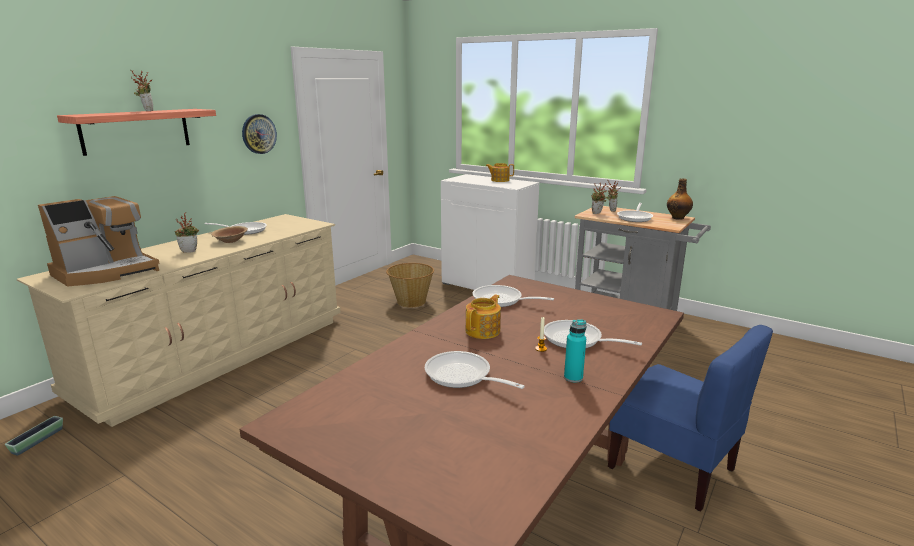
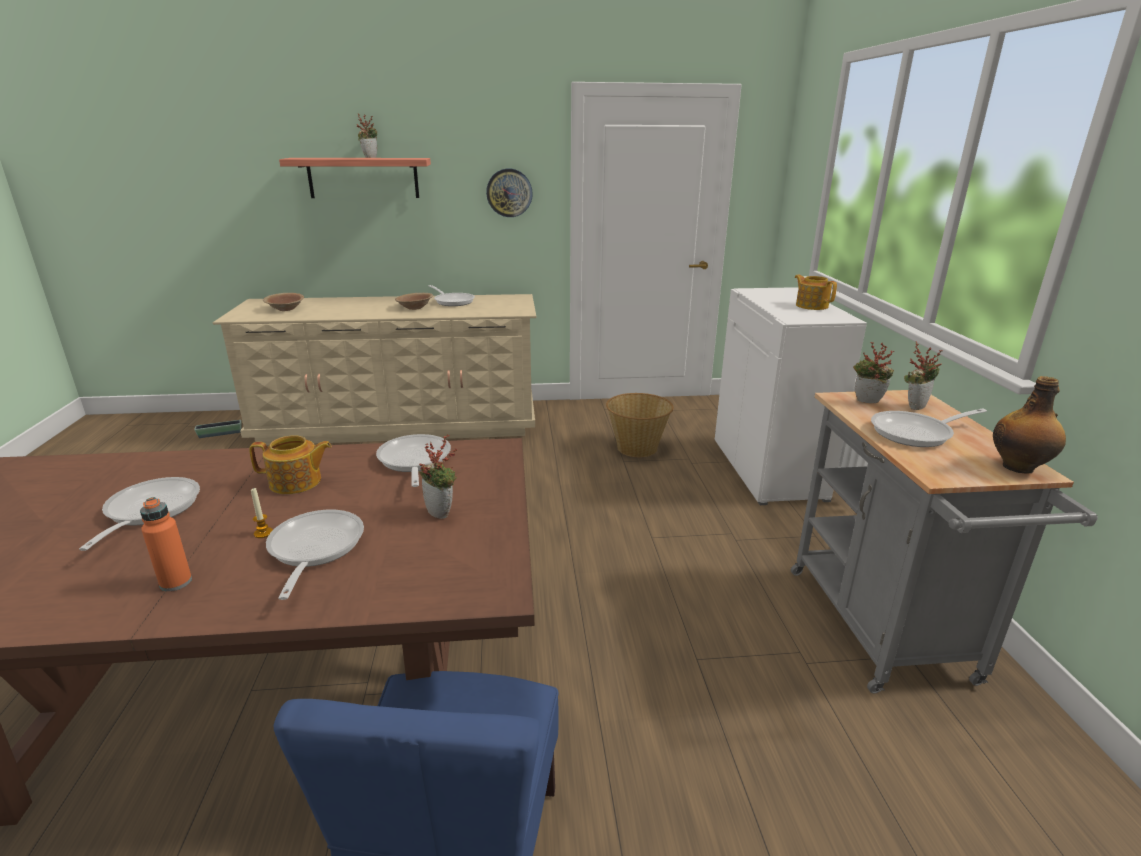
camera: 50 degrees right, 5 degrees up
(107, 272) = (285, 309): coffee machine -> brown bowl
(190, 251) = (368, 308): potted plant -> potted plant (442, 512)
(573, 377) = (176, 582): turquoise bottle -> orange bottle

